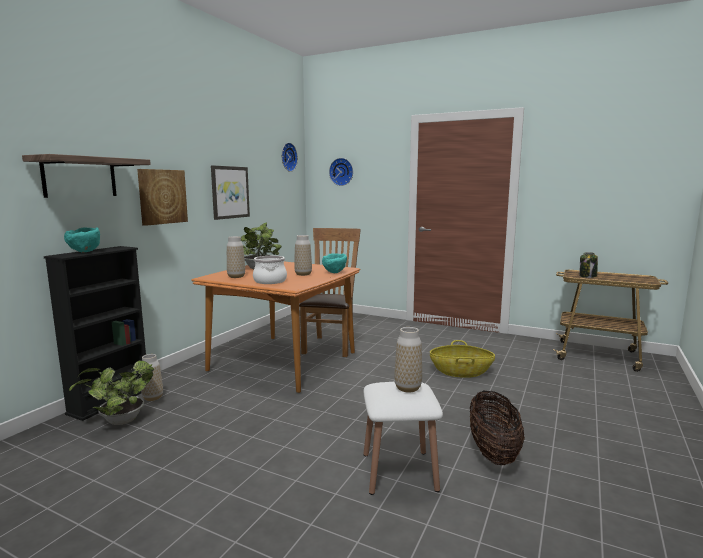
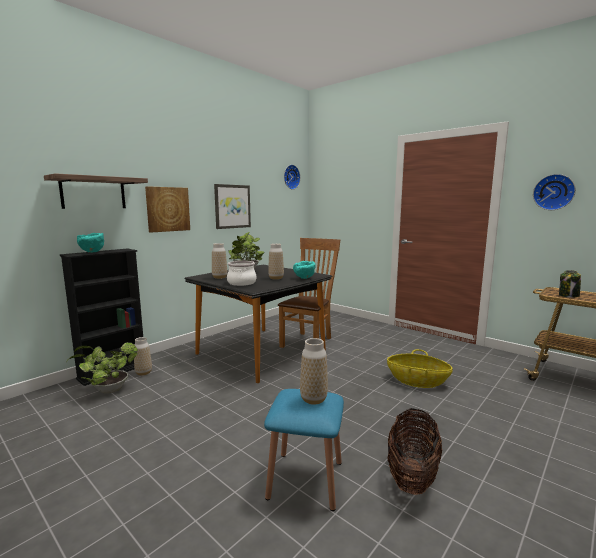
camera: 15 degrees right, 0 degrees up
(283, 362) = (260, 352): orange dining table -> black dining table
(342, 172) = (337, 189): wall clock -> wall clock (554, 192)
(399, 471) = (305, 479): white stool -> blue stool

